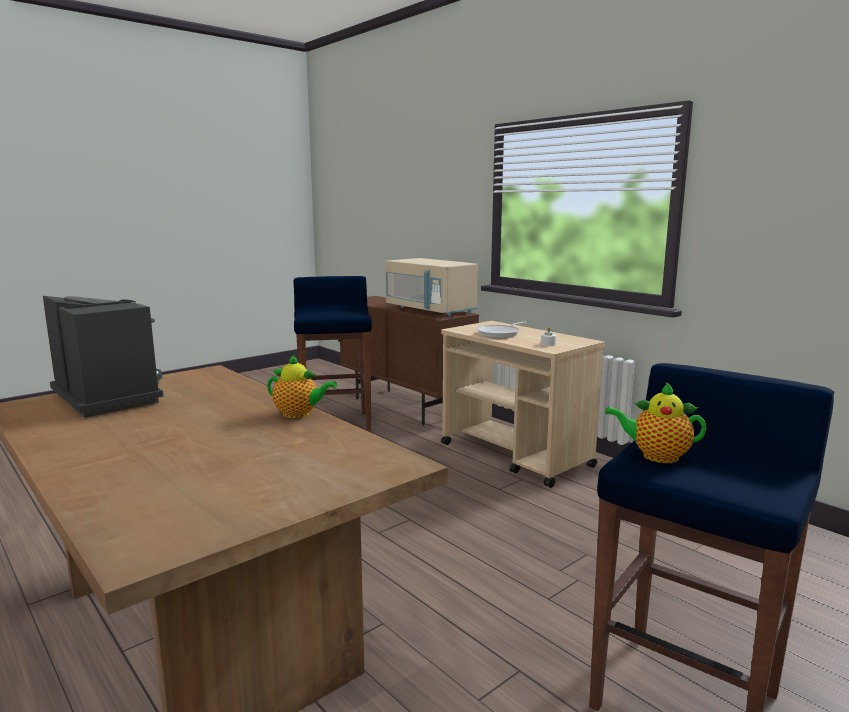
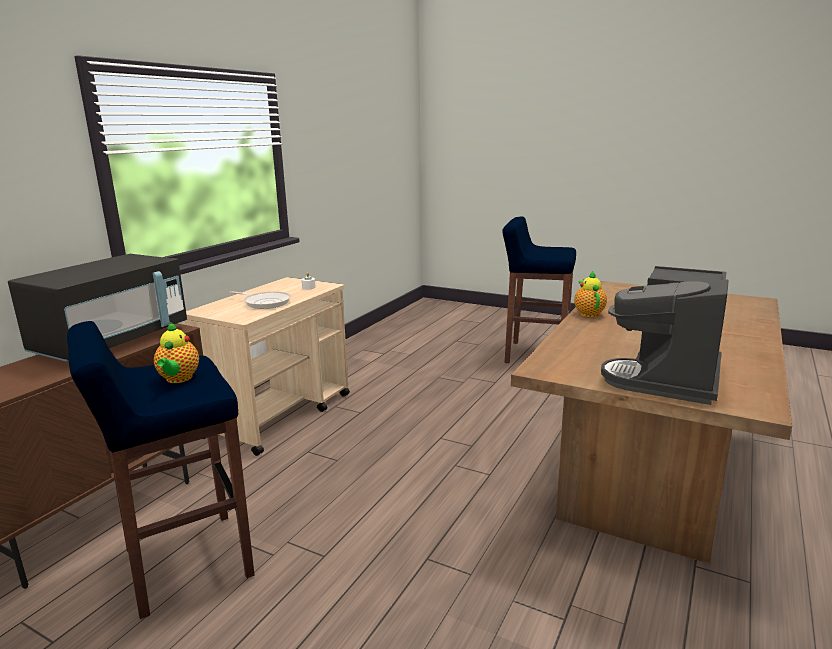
camera: 110 degrees left, 5 degrees up
(430, 310) = (113, 341): beige microwave -> black microwave
(656, 456) = (548, 255): teapot -> teapot (178, 379)

